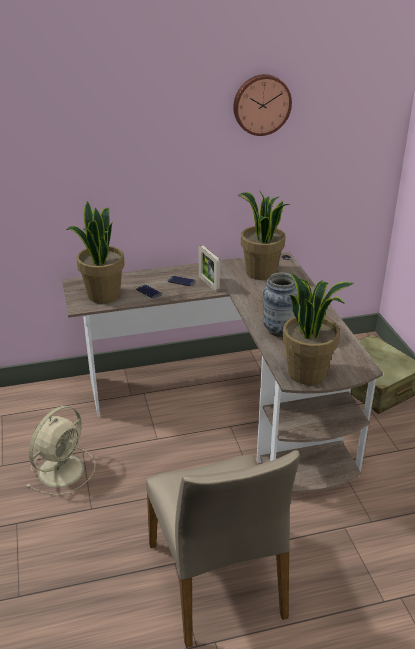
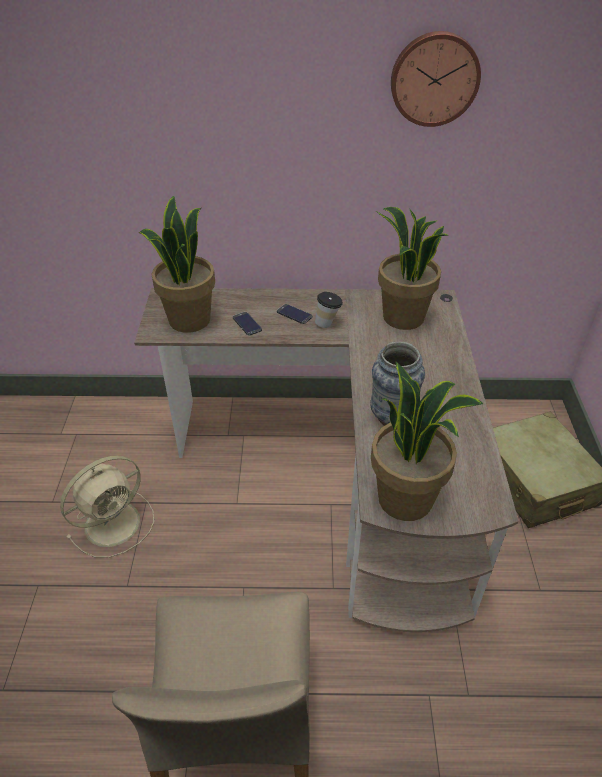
camera: 15 degrees right, 10 degrees up
(209, 283) = (328, 323): picture frame -> cup

